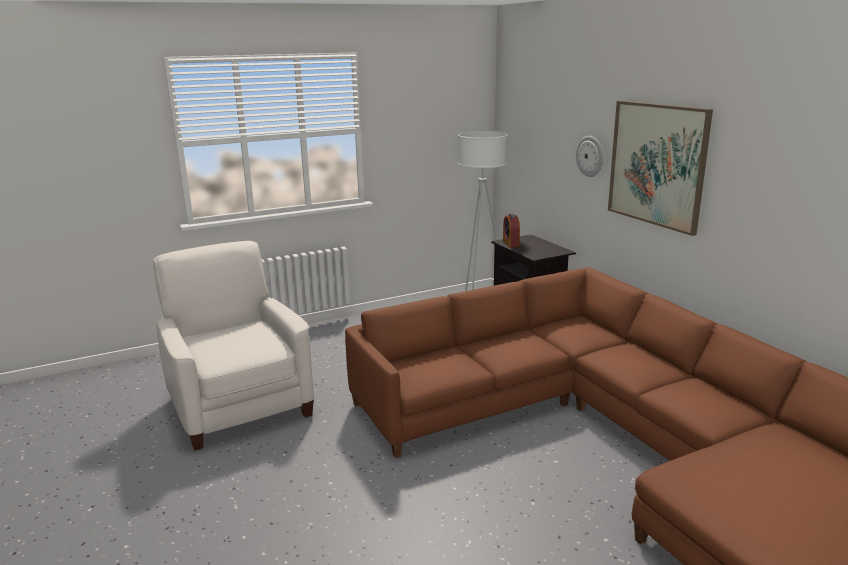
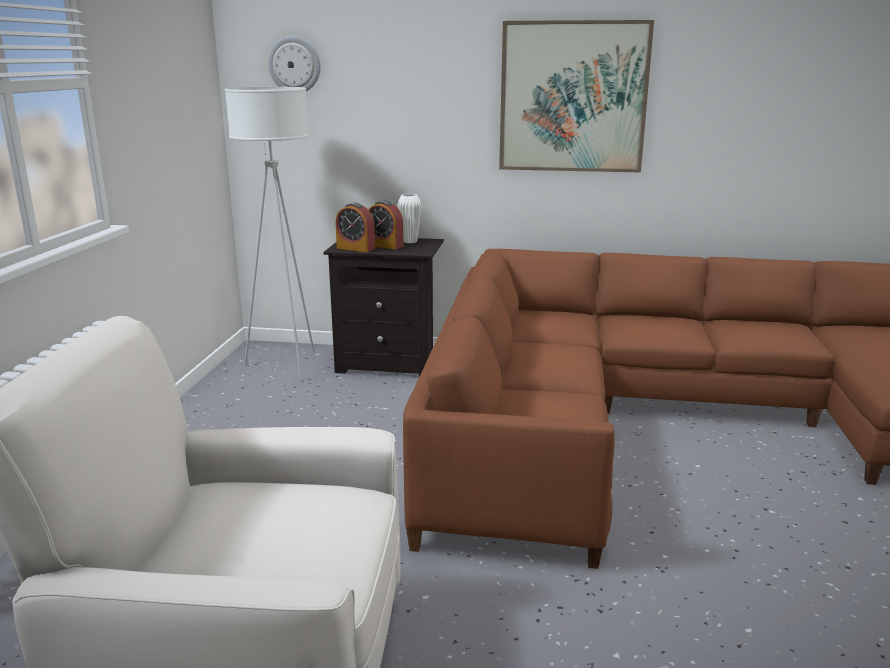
camera: 55 degrees left, 0 degrees up
(530, 246) = (384, 245): none -> alarm clock
(551, 248) = (409, 241): none -> white vase
(590, 156) = (452, 103): wall clock -> wall clock (294, 65)

